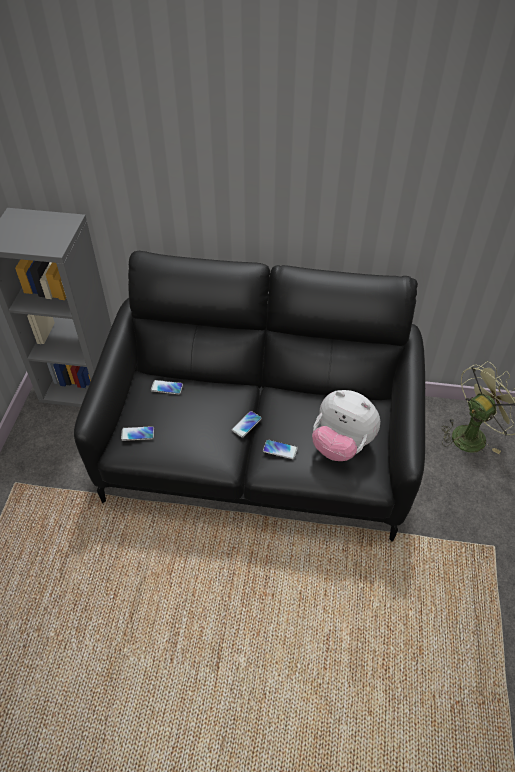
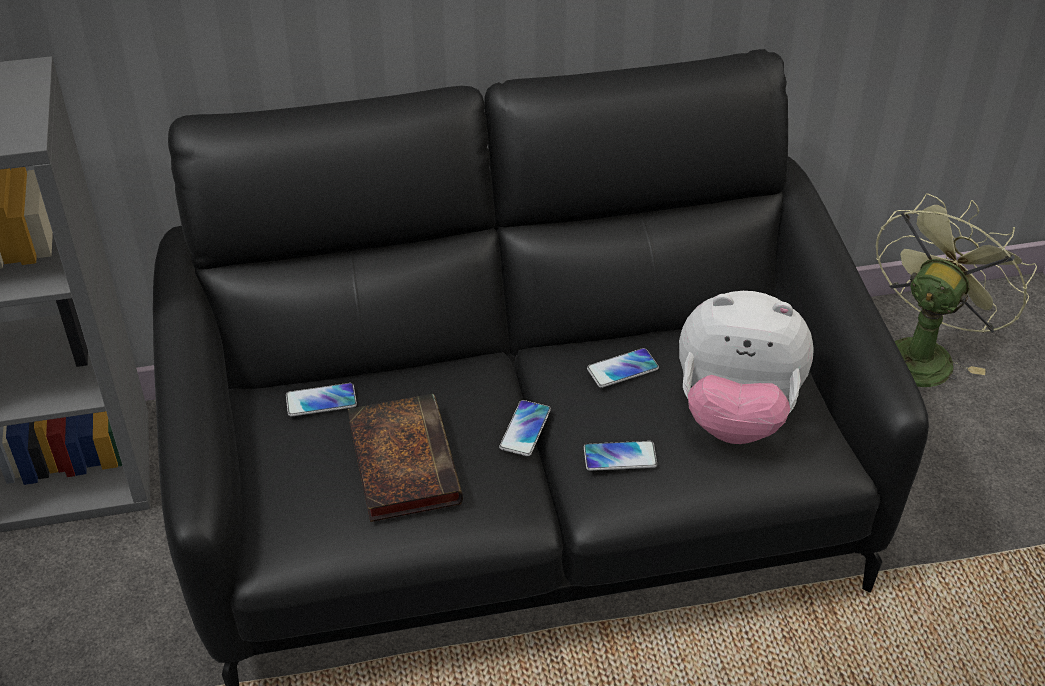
camera: 20 degrees left, 5 degrees down
(137, 434) = (303, 509): phone -> phone (622, 369)
(187, 424) = (402, 460): none -> book

